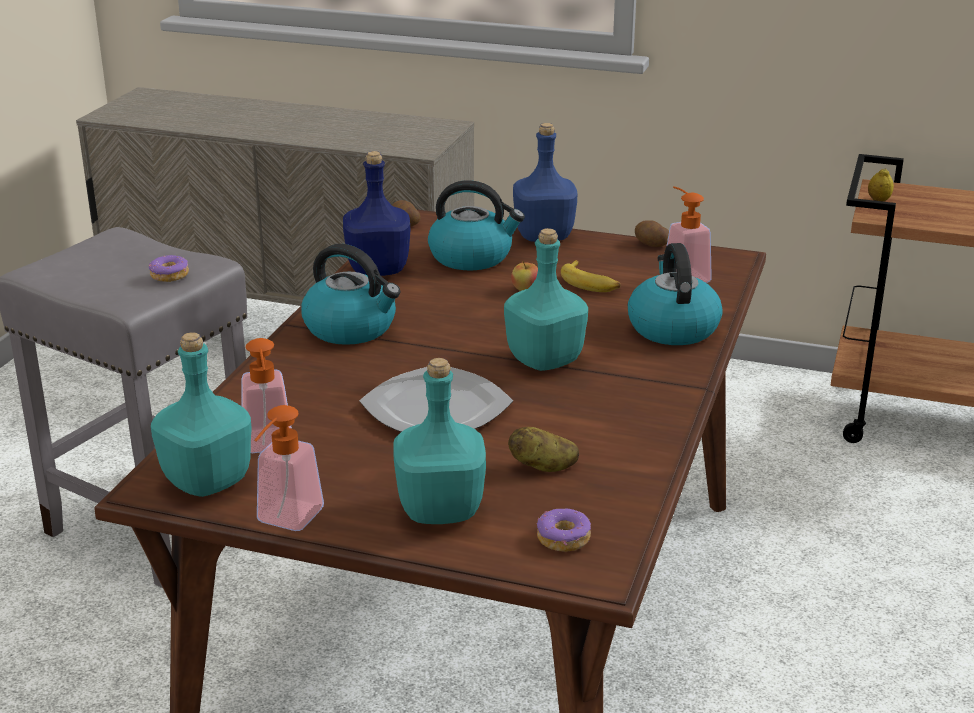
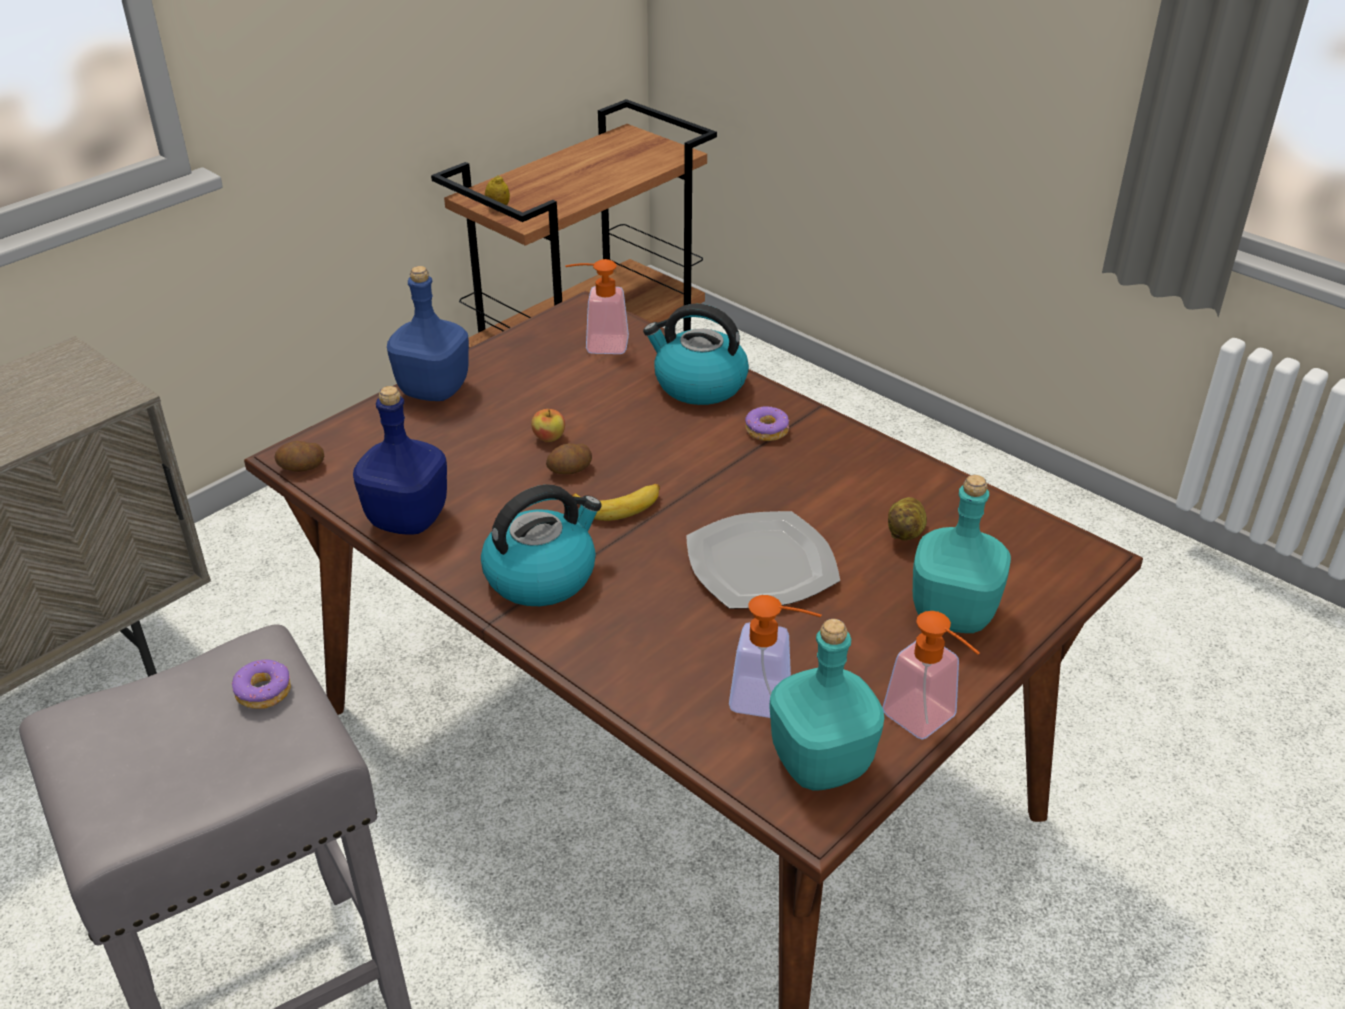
camera: 65 degrees left, 10 degrees up
(472, 257) = (439, 448): kettle -> none
(543, 361) = (710, 473): turquoise bottle -> none
(563, 539) = (1029, 557): donut -> donut (767, 431)
(590, 283) = (570, 397): banana -> banana (620, 506)
(650, 244) = (515, 338): potato -> potato (570, 470)

